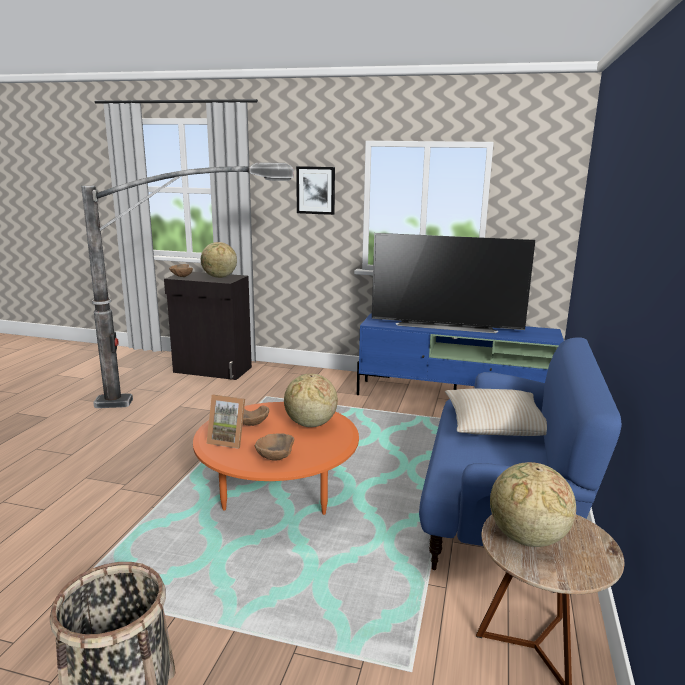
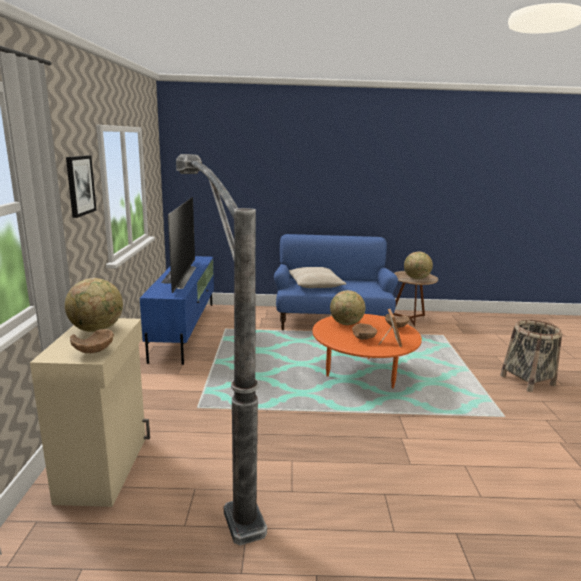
camera: 105 degrees left, 0 degrees up
(212, 370) = (105, 467): black cabinet -> beige cabinet

